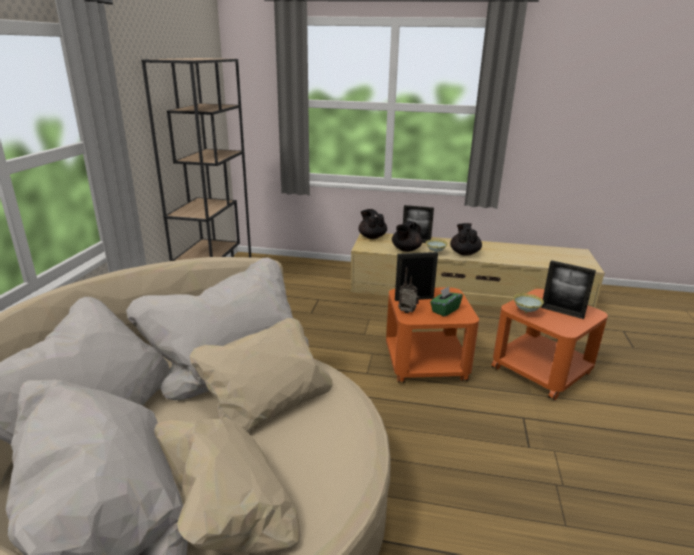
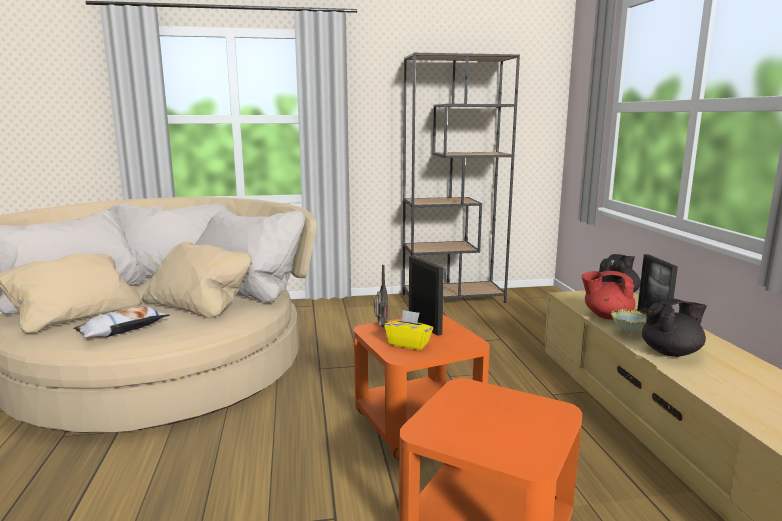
camera: 70 degrees right, 10 degrees down
(322, 454) = (122, 329): none -> pillow
(406, 249) = (606, 316): black teapot -> red teapot
(445, 310) = (409, 344): green tissue box -> yellow tissue box
(525, 313) = (456, 396): bowl -> none
(562, 312) = (494, 429): picture frame -> none

